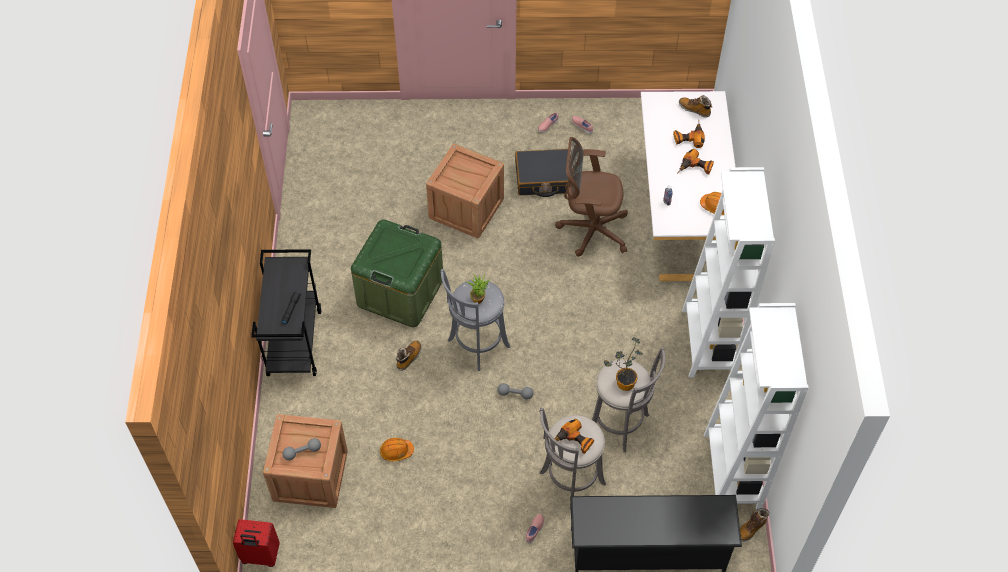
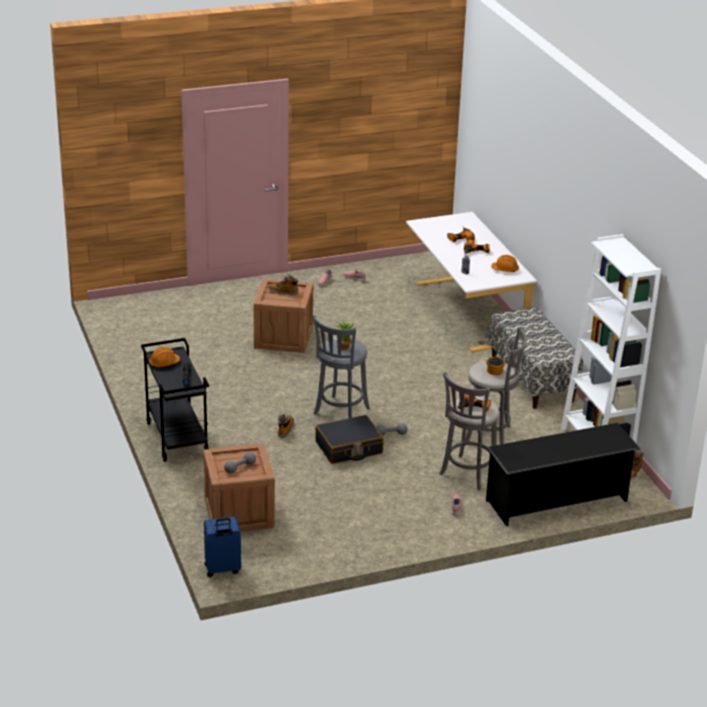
camera: 20 degrees left, 25 degrees down
(260, 556) = (222, 569): red suitcase -> blue suitcase
(396, 451) = (308, 485): orange hard hat -> orange hard hat (164, 363)
(400, 292) = (254, 393): green storage box -> none
(543, 178) = (339, 311): black suitcase -> black suitcase (349, 448)
(590, 230) = (396, 333): brown office chair -> none
(694, 109) = (455, 223): boot -> boot (283, 291)
(708, 343) = (532, 378): white bookcase -> bench

